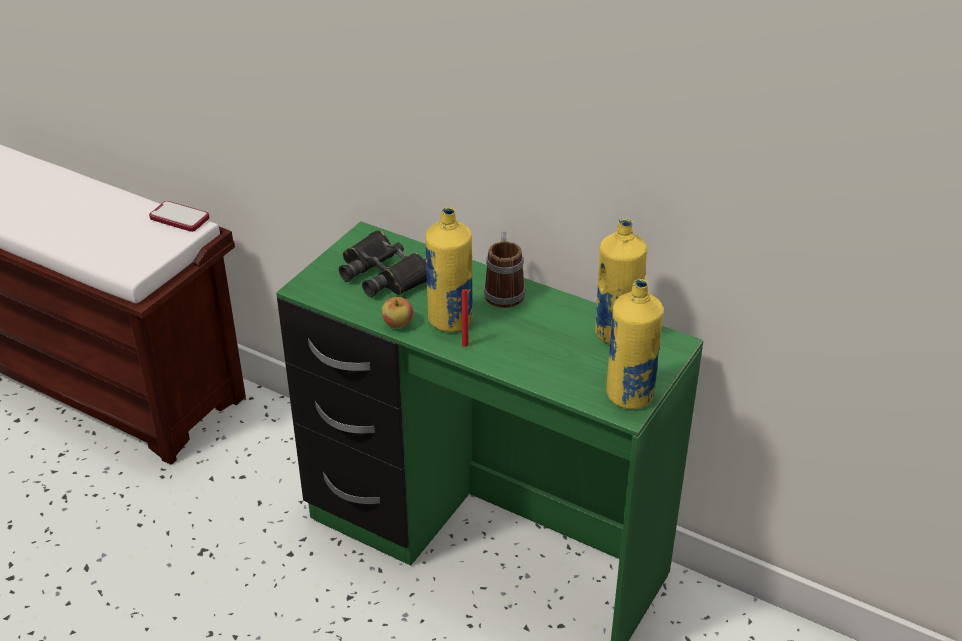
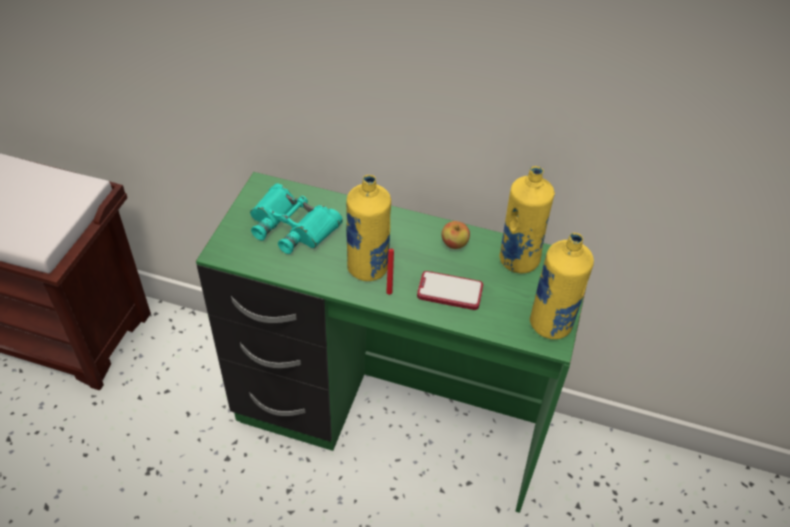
camera: 15 degrees left, 10 degrees up
(179, 218) = (70, 179): phone -> phone (450, 292)
(384, 274) = (292, 226): black binoculars -> turquoise binoculars
(398, 324) = (321, 279): apple -> apple (454, 244)
(504, 290) = (406, 228): mug -> none

